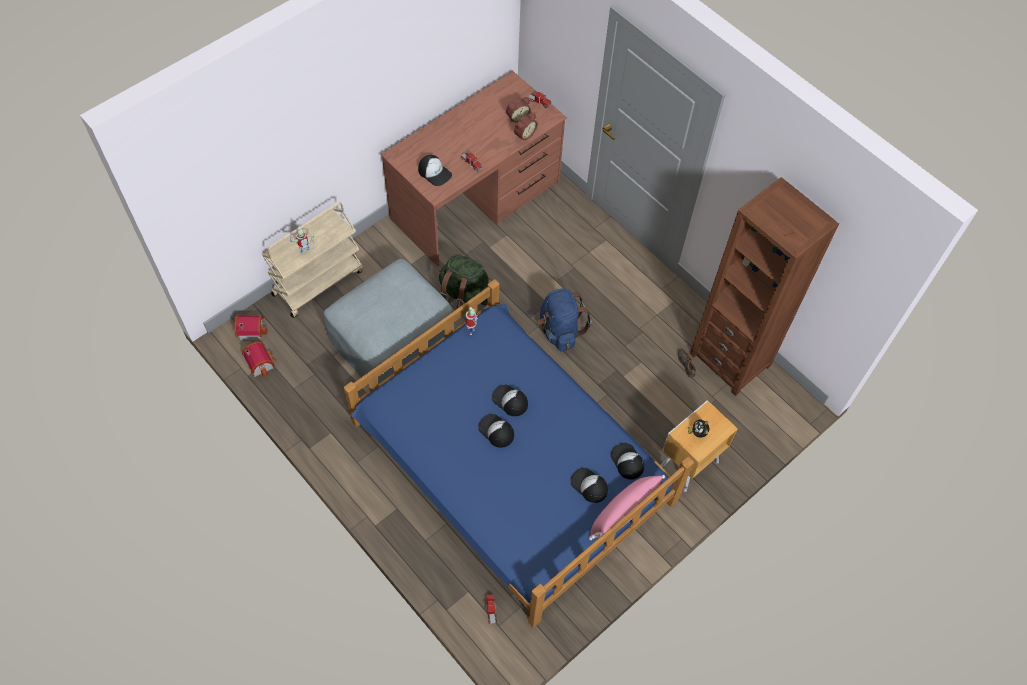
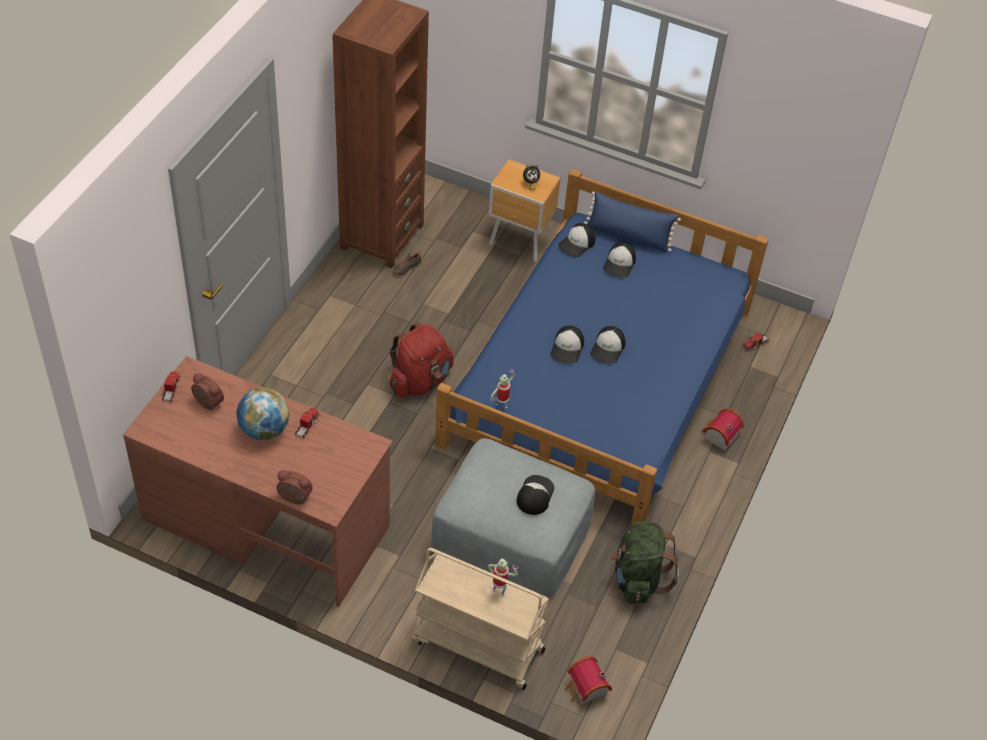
camera: 115 degrees left, 10 degrees down
(261, 363) = (623, 655): toy house -> toy house (718, 436)
(435, 172) = (340, 457): cap -> cap (534, 495)
(465, 294) = (416, 484): green backpack -> green backpack (638, 579)
(479, 139) = (264, 430): none -> globe
(524, 134) = (234, 388): alarm clock -> alarm clock (294, 498)
(560, 331) = (420, 381): blue backpack -> red backpack
(623, 512) = (628, 236): pink pillow -> blue pillow

